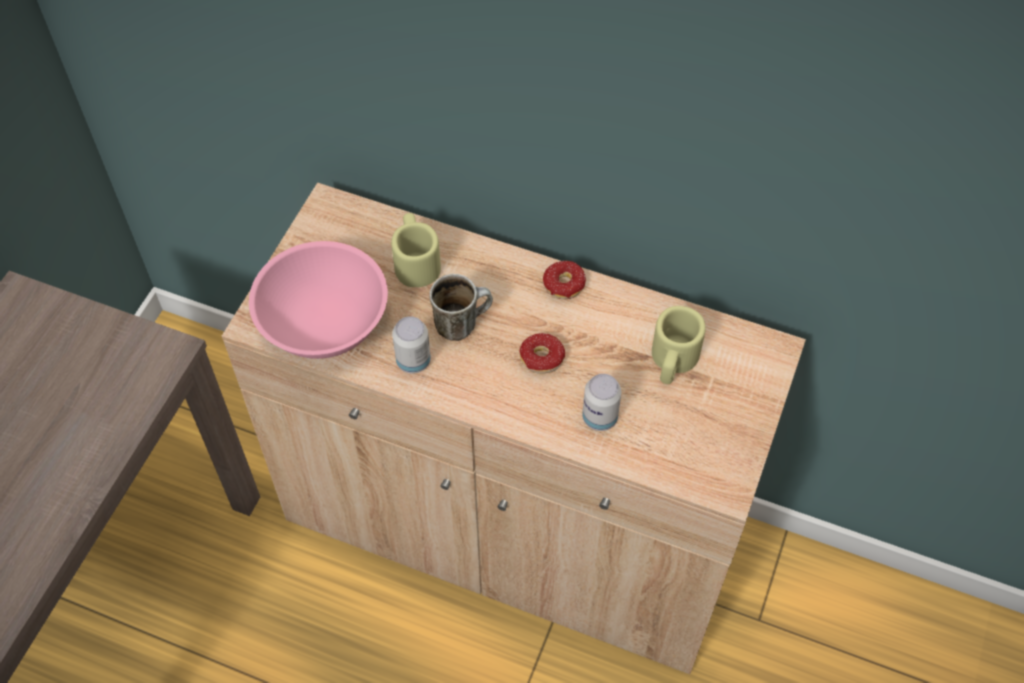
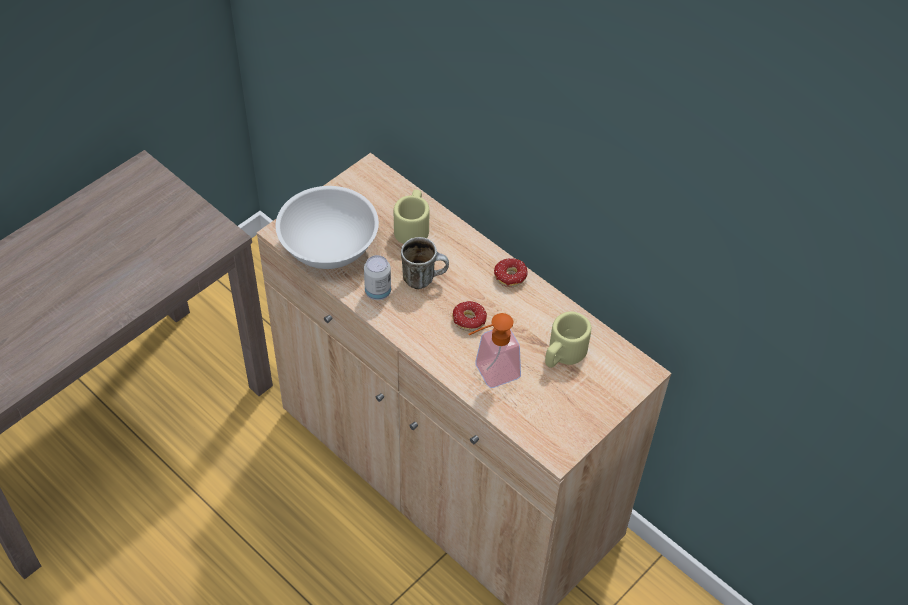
camera: 20 degrees right, 5 degrees down
(324, 323) = (329, 247): pink bowl -> white bowl
(599, 418) = (490, 374): can -> soap dispenser

